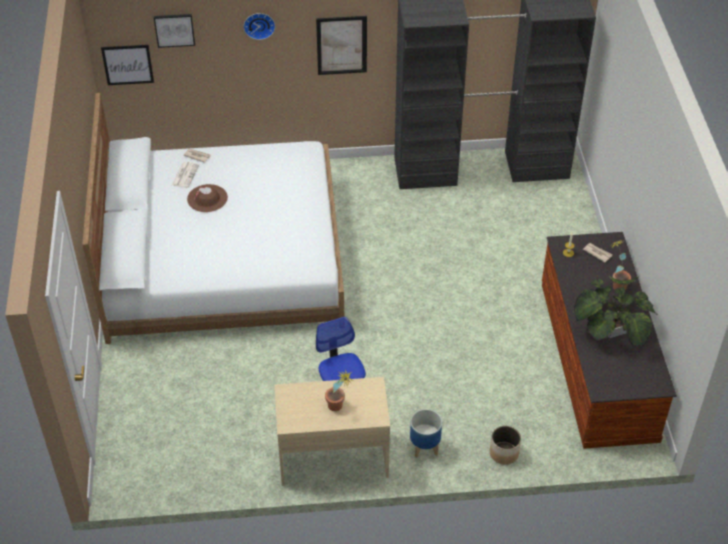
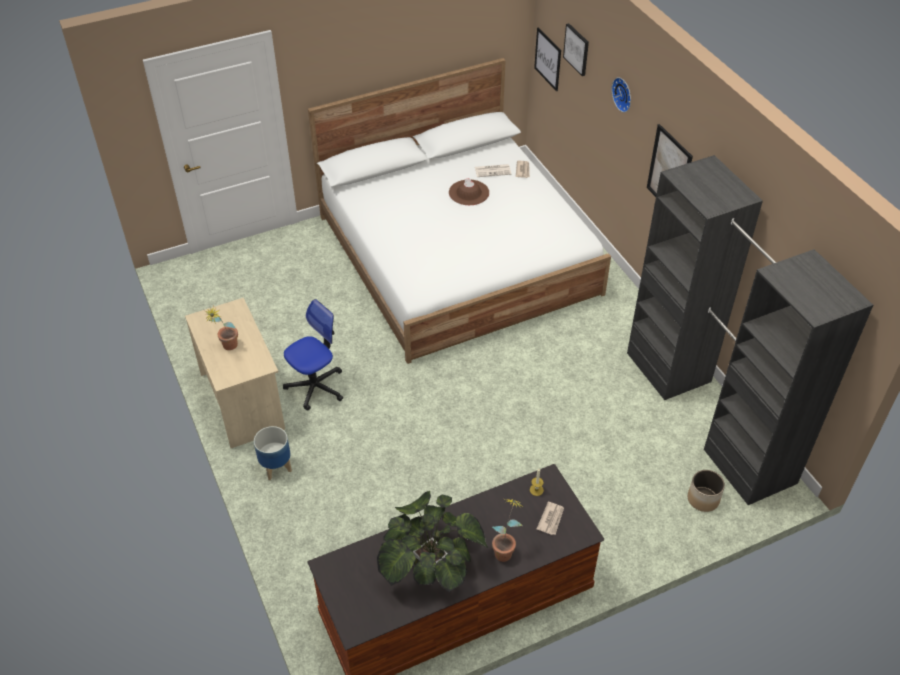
camera: 70 degrees right, 0 degrees up
(504, 453) = (289, 537): planter -> planter (703, 499)

